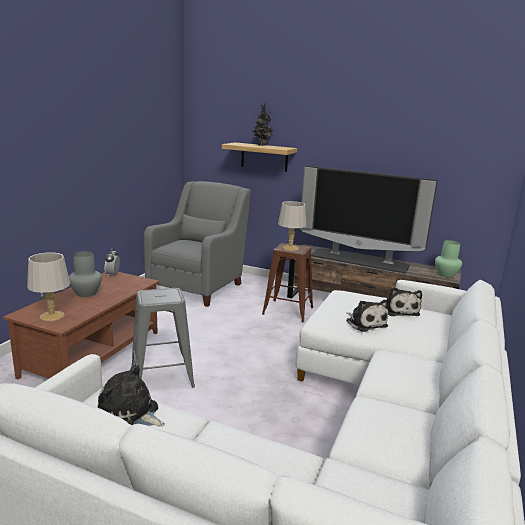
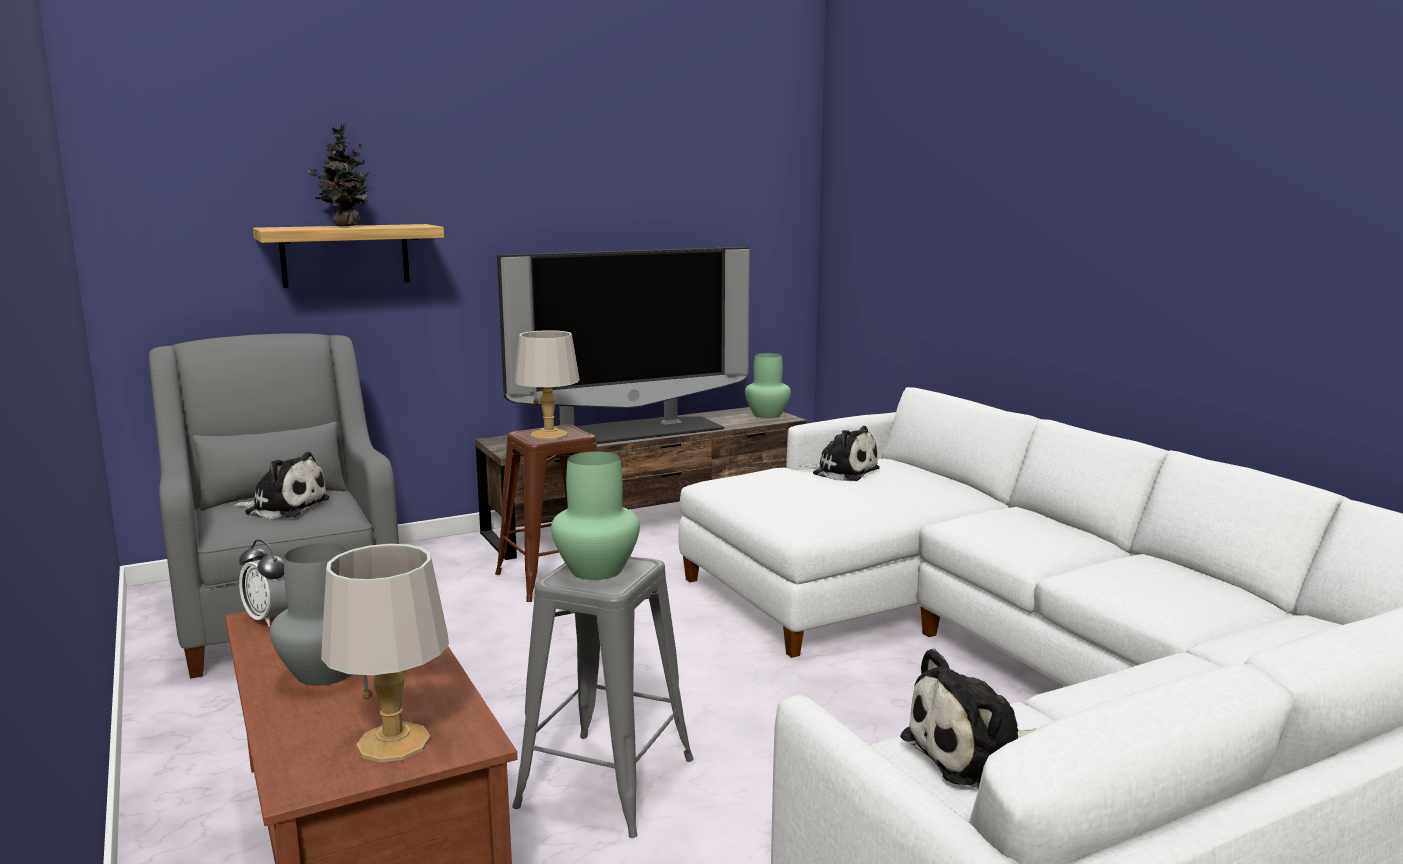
camera: 50 degrees left, 5 degrees down
(160, 294) = (598, 570): none -> green vase
(365, 323) = (851, 502): plush toy -> plush toy (284, 507)

